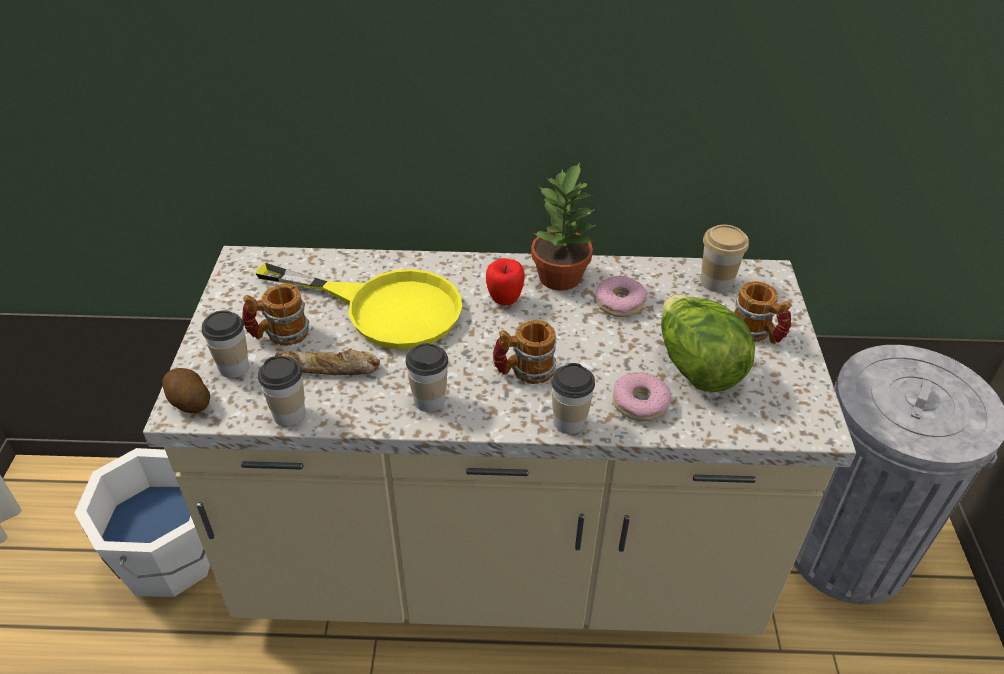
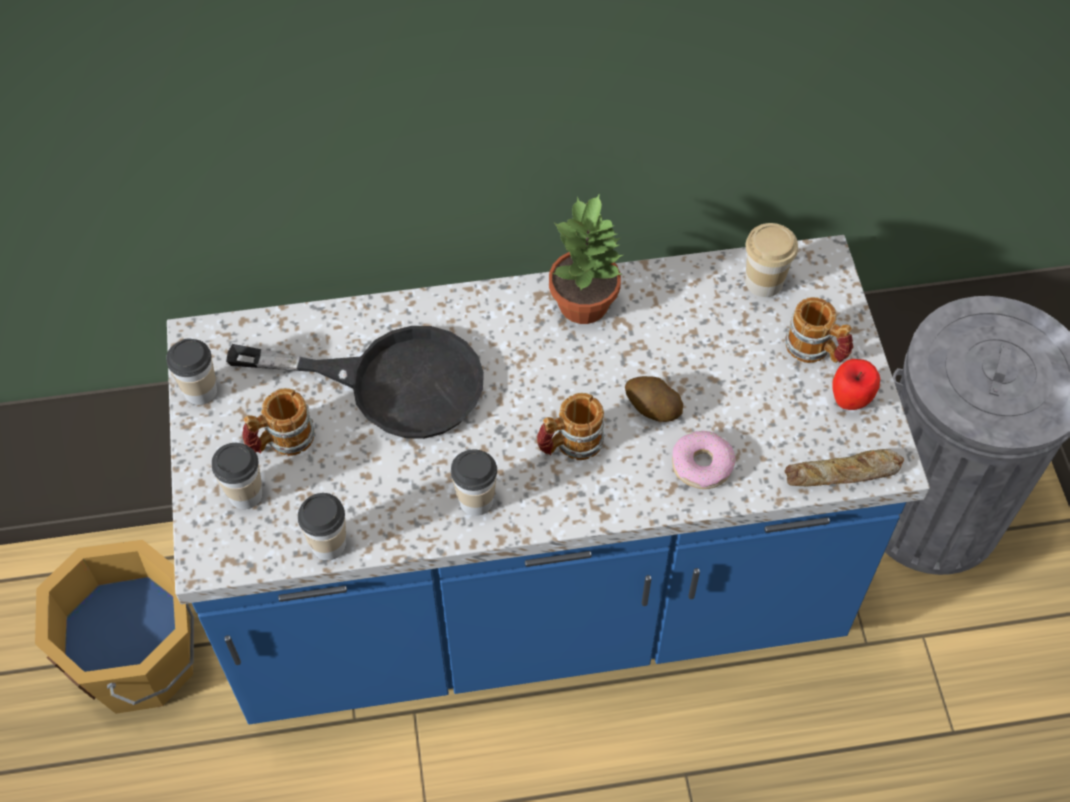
camera: 10 degrees left, 15 degrees up
(171, 557) = (142, 659): white bucket -> orange bucket
(189, 402) = (212, 548): potato -> potato (652, 408)
(327, 369) = (352, 478): bread -> bread (843, 474)
(385, 308) = (392, 383): yellow frying pan -> black frying pan
(498, 561) = (535, 594): beige counter -> blue counter
(504, 301) = (527, 350): apple -> apple (849, 402)
(569, 422) = (631, 502): cup -> cup (200, 391)
(620, 303) = (659, 331): donut -> none
(696, 367) = (755, 407): lettuce -> none

